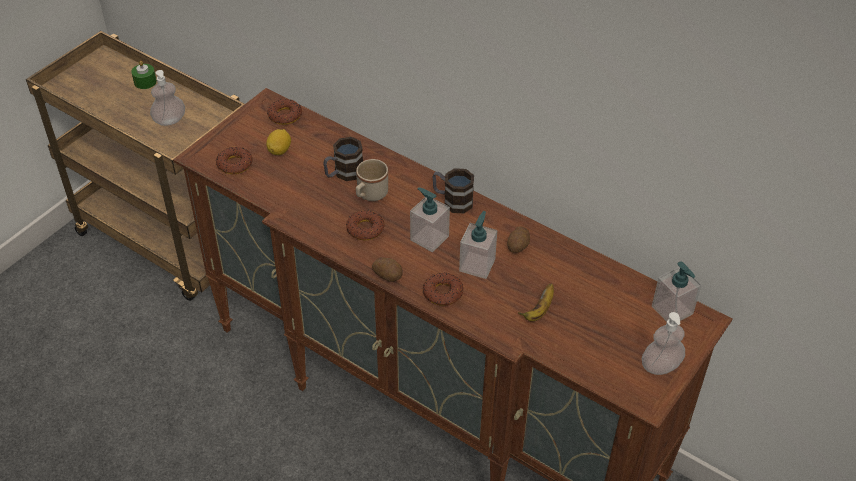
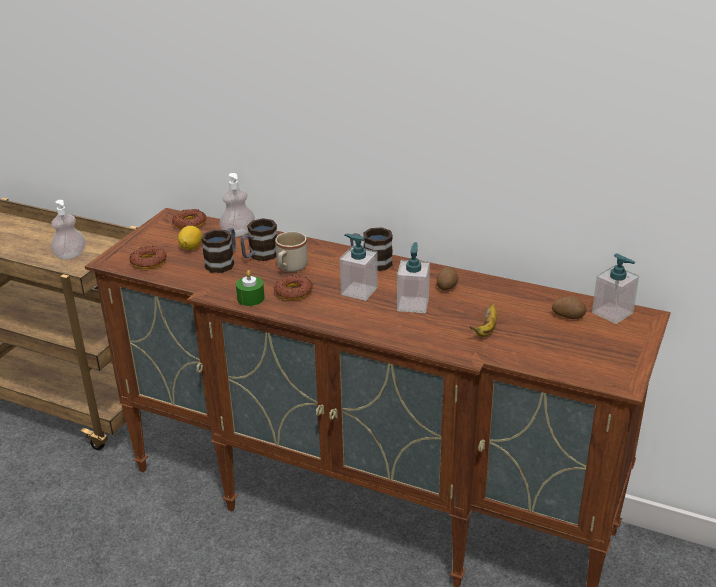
camera: 10 degrees left, 15 degrees down
(145, 82) = (40, 231): green candle -> green candle (251, 298)
(306, 176) = (223, 262): none -> mug
(388, 275) = (327, 322): potato -> potato (568, 315)
(442, 293) = (386, 328): donut -> none
(660, 366) = (621, 354): soap dispenser -> soap dispenser (238, 233)

